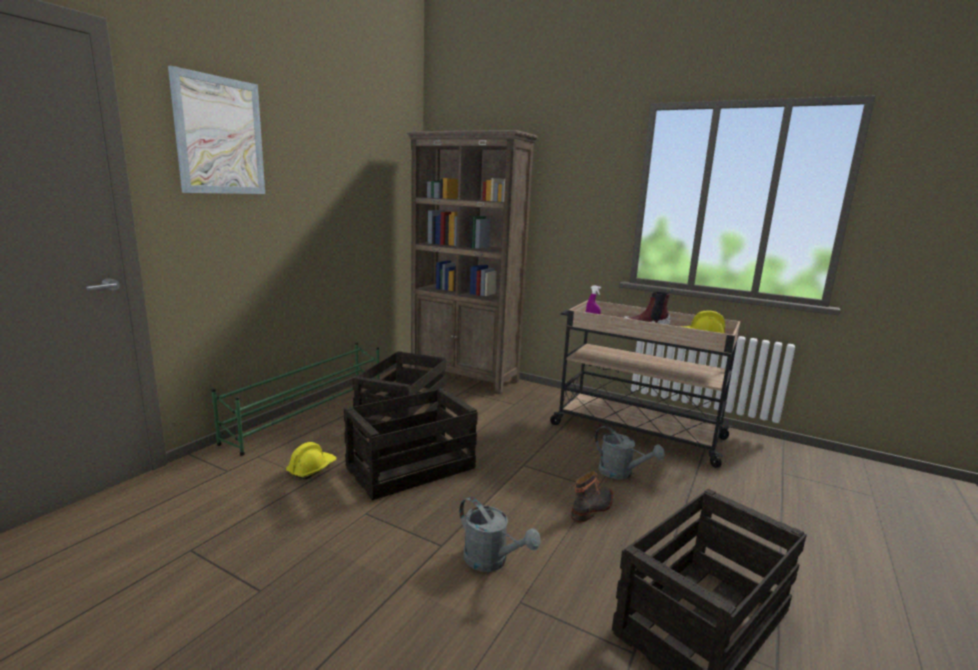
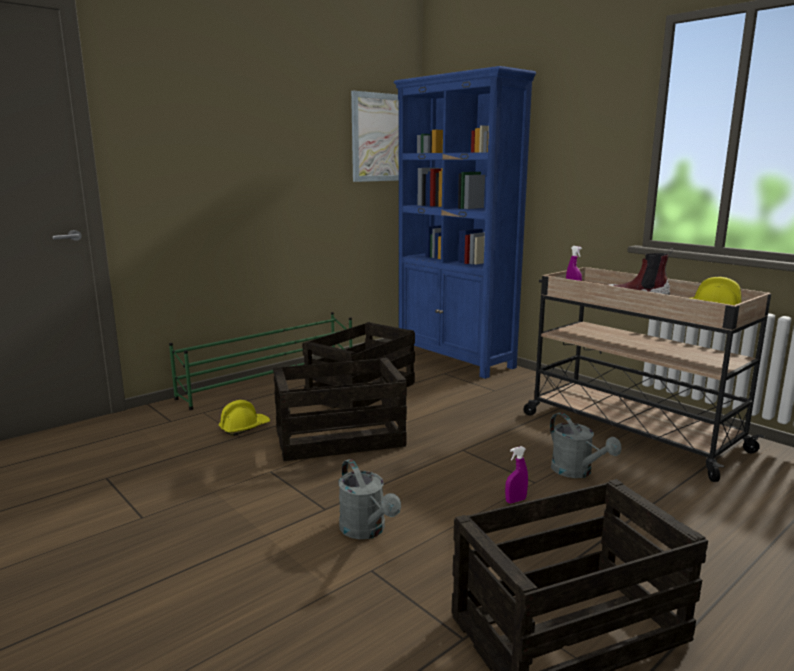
camera: 20 degrees right, 0 degrees up
(220, 136) = (181, 96): picture -> picture (379, 137)
(464, 376) = (455, 358): brown bookcase -> blue bookcase
(593, 508) = (515, 501): boot -> purple spray bottle

